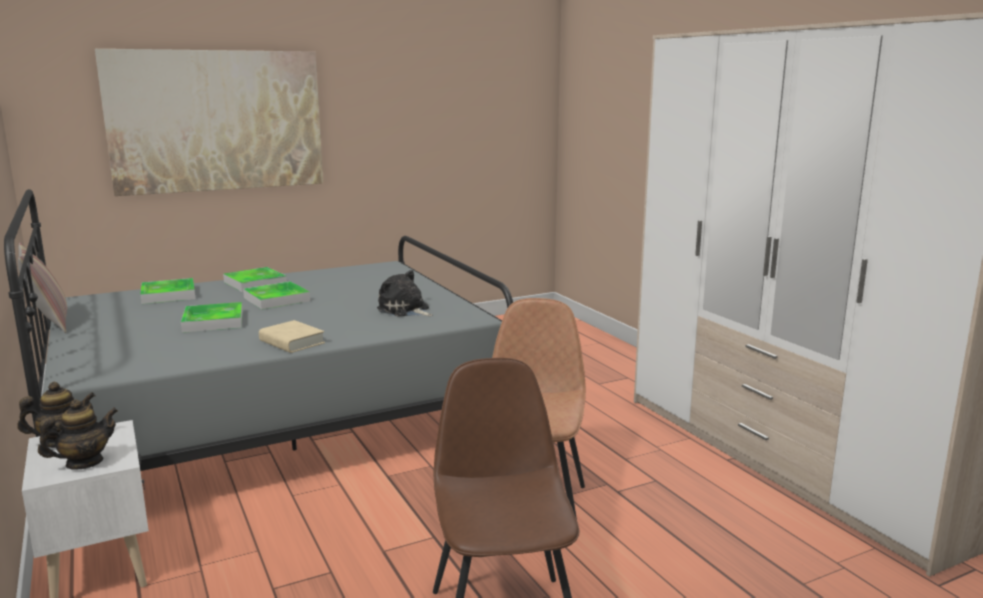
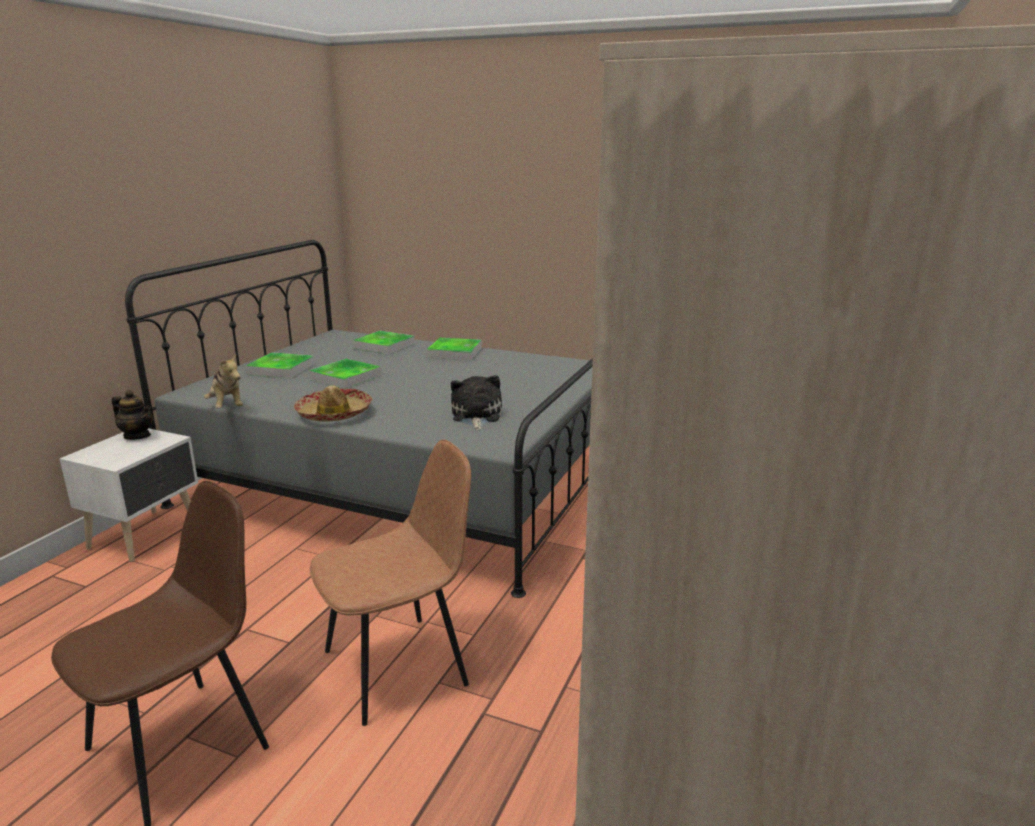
camera: 50 degrees right, 5 degrees up
(49, 324) = (280, 348): pillow -> none
(84, 463) = (109, 455): teapot -> none
(167, 371) = (227, 407): none -> plush toy
(217, 121) = (486, 192): picture -> none
(276, 299) = (427, 372): tray -> tray (281, 369)
(292, 342) = (334, 413): beige book -> hat

